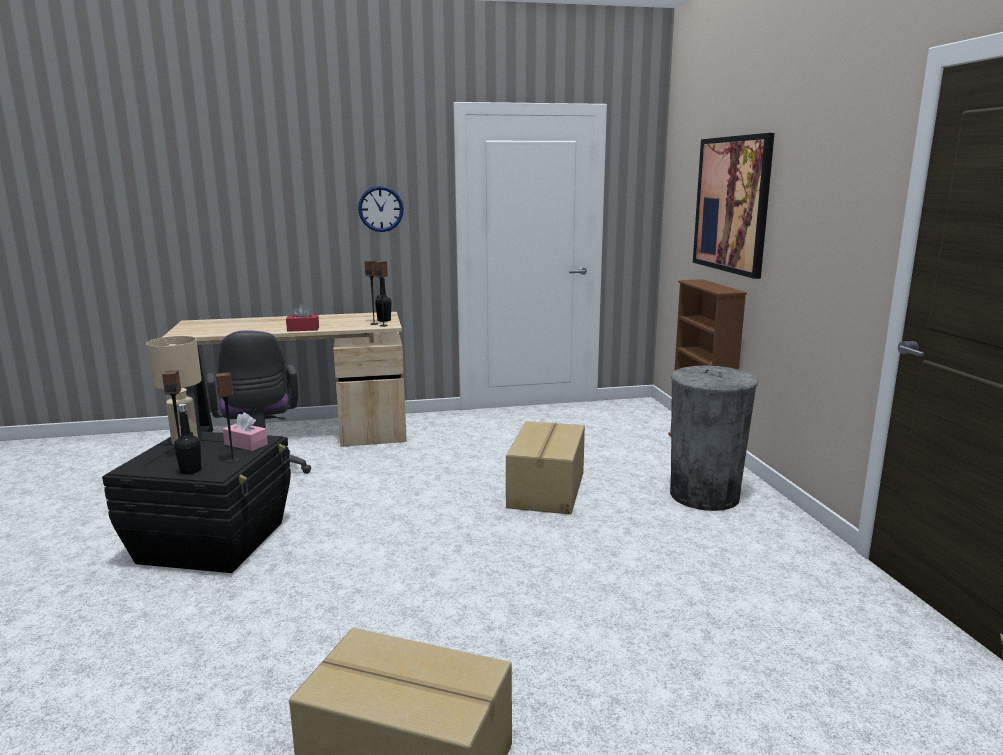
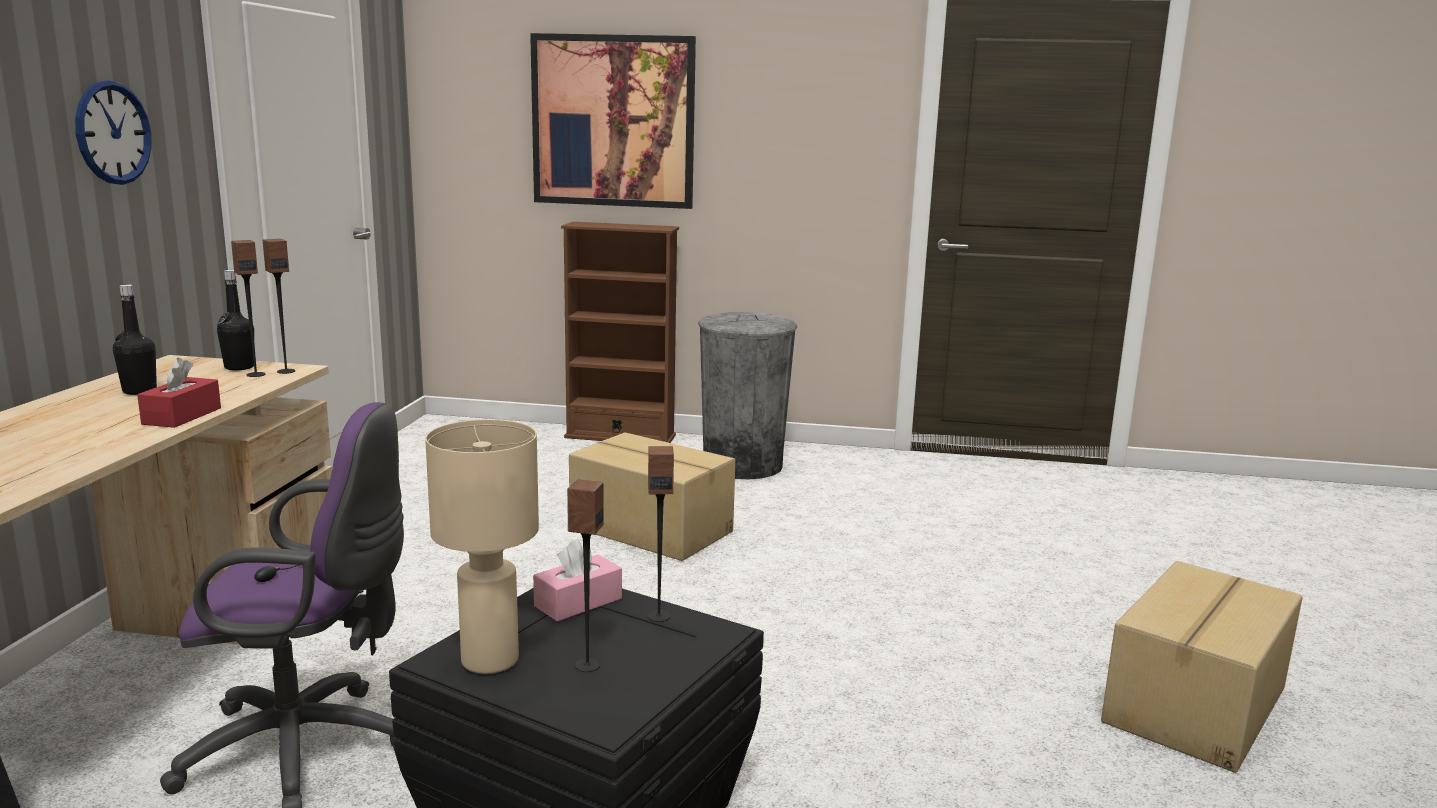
camera: 70 degrees left, 0 degrees up
(190, 471) = (679, 655): black bottle -> black bottle (139, 391)

